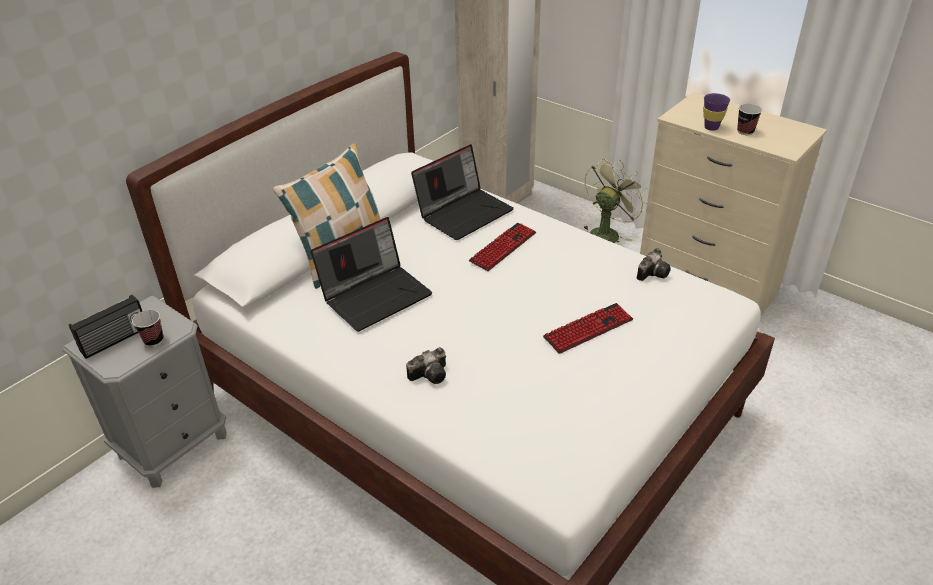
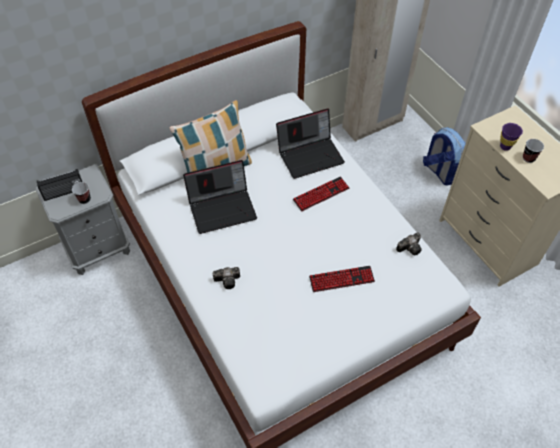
camera: 20 degrees right, 15 degrees up
(606, 233) = (440, 172): green fan -> backpack

